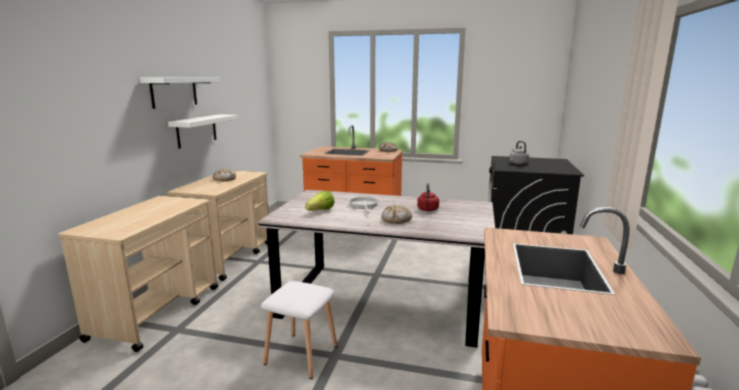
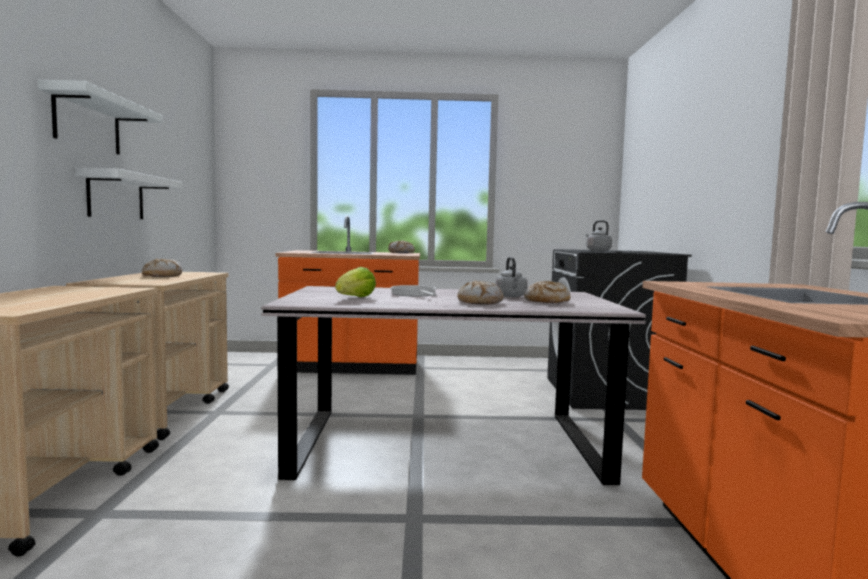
camera: 15 degrees left, 10 degrees down
(300, 355) = (354, 524): white stool -> none
(427, 210) = (511, 296): red kettle -> grey kettle
(444, 219) = (546, 301): none -> bread

